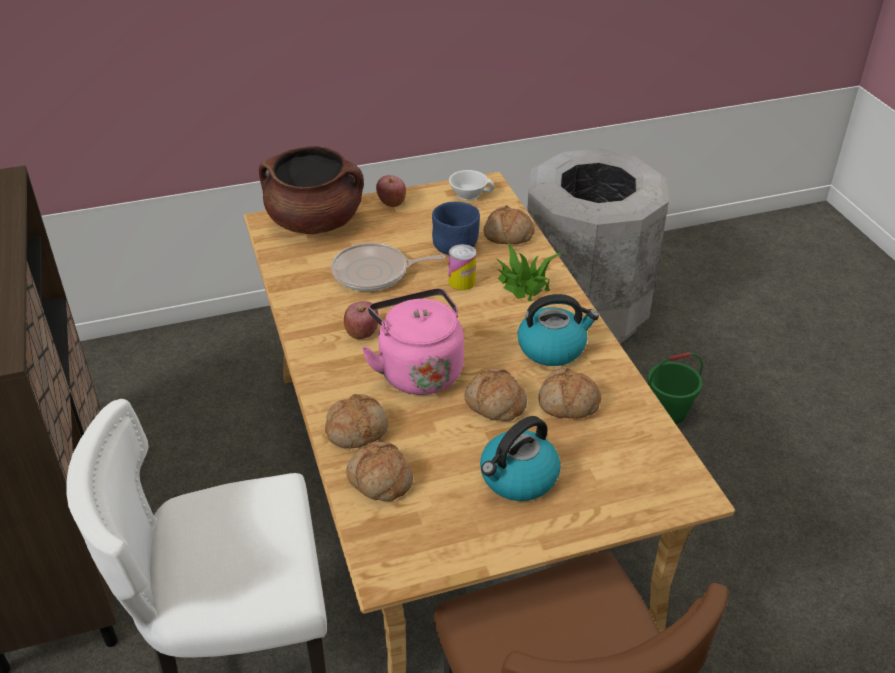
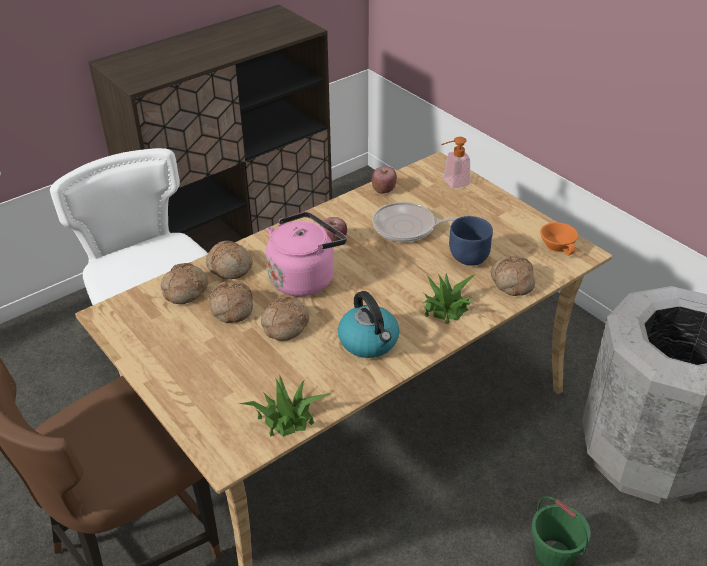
camera: 70 degrees right, 0 degrees up
(315, 222) = (452, 183): brown cooking pot -> soap dispenser
(374, 273) = (407, 227): frying pan -> frying pan turned 60 degrees counterclockwise
(391, 203) = (509, 210): apple -> apple (383, 189)
(462, 282) = (426, 273): can -> none
(469, 193) = (558, 246): white cup -> orange cup
(518, 478) = (209, 355): kettle -> none
(568, 404) = (303, 364): bread -> bread (231, 308)
(645, 434) = (286, 417): none -> potted plant

